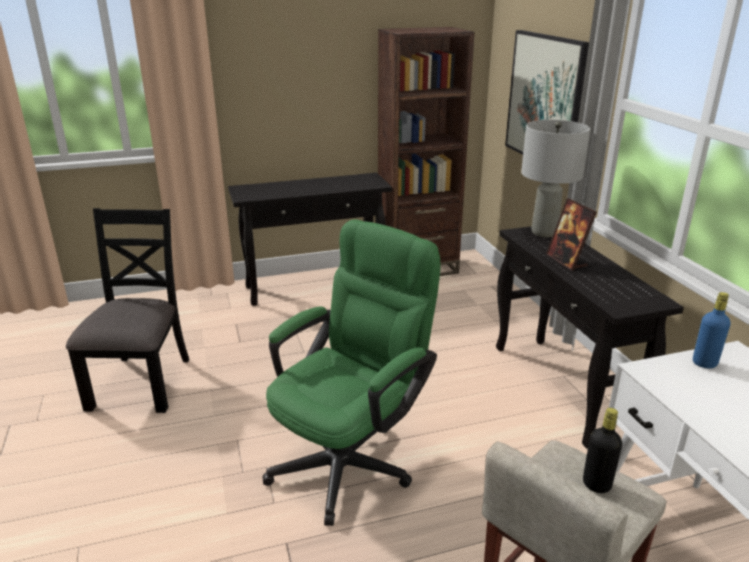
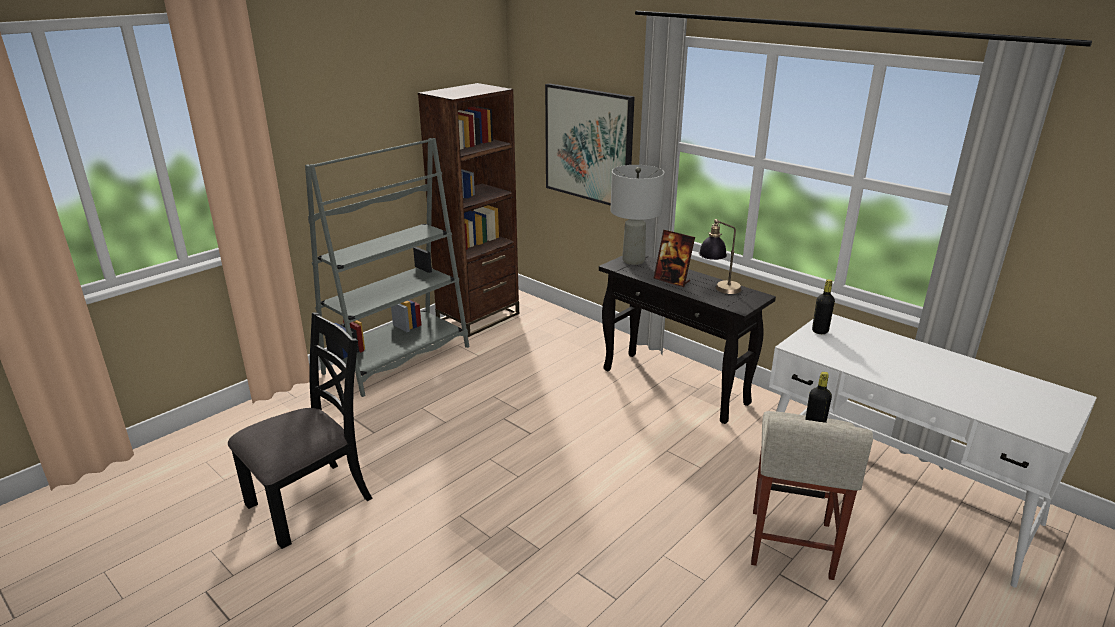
camera: 30 degrees left, 0 degrees up
(142, 382) = (311, 501): black chair -> black chair turned 75 degrees clockwise
(315, 286) = (398, 360): black console table -> grey bookcase
(351, 459) = (569, 493): green office chair -> none
(613, 283) = (718, 290): none -> table lamp
(704, 363) = (820, 331): blue bottle -> black bottle

